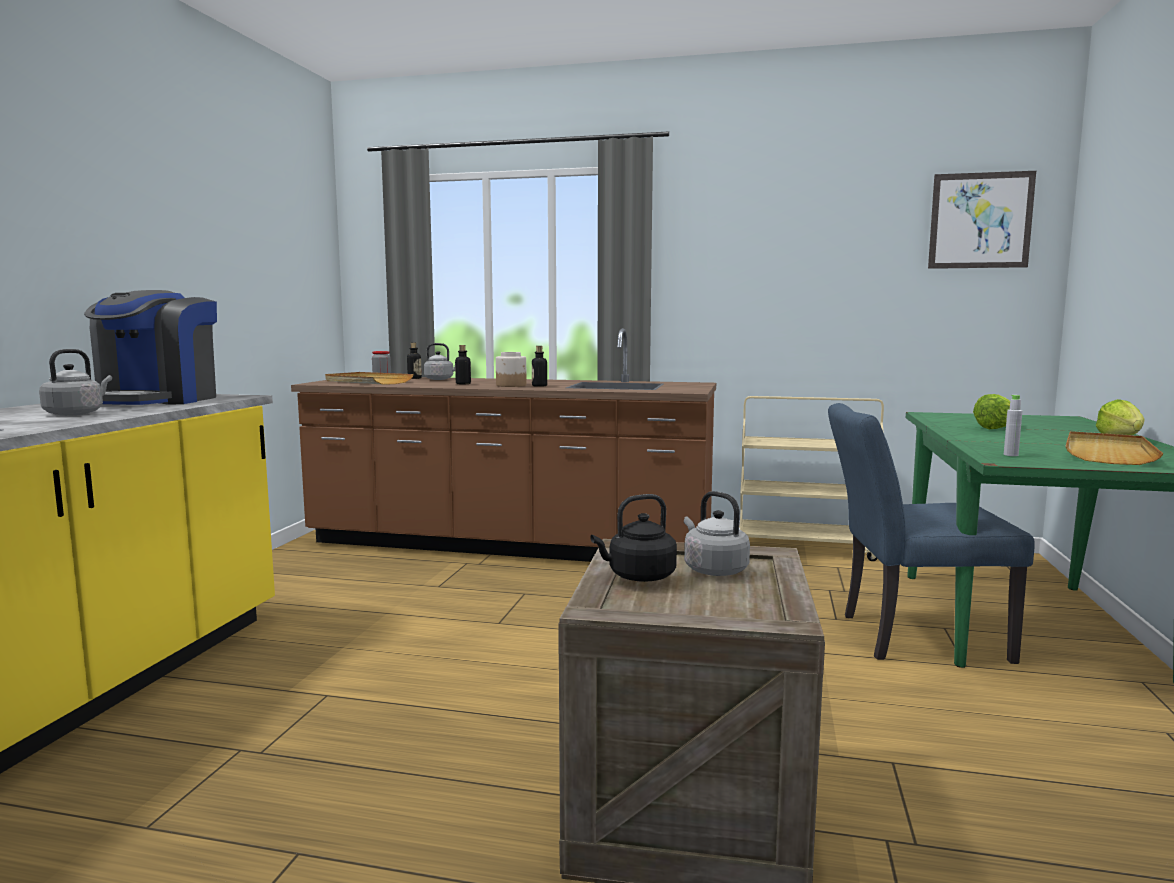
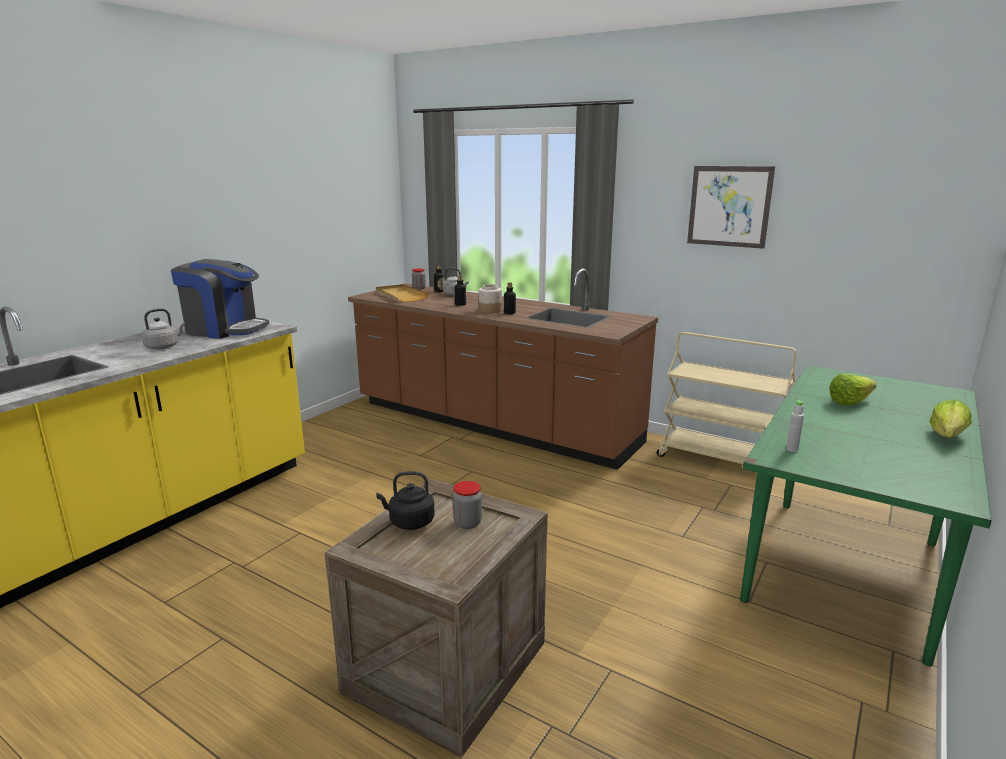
camera: 20 degrees right, 10 degrees up
(158, 400) = (225, 329): coffee machine -> coffee machine turned 105 degrees counterclockwise
(713, 569) = (467, 523): grey kettle -> jar
(910, 637) = (727, 565): blue chair -> none
(980, 220) = (918, 188): picture -> picture (729, 206)
(1107, 453) = (890, 459): beige tray -> none

